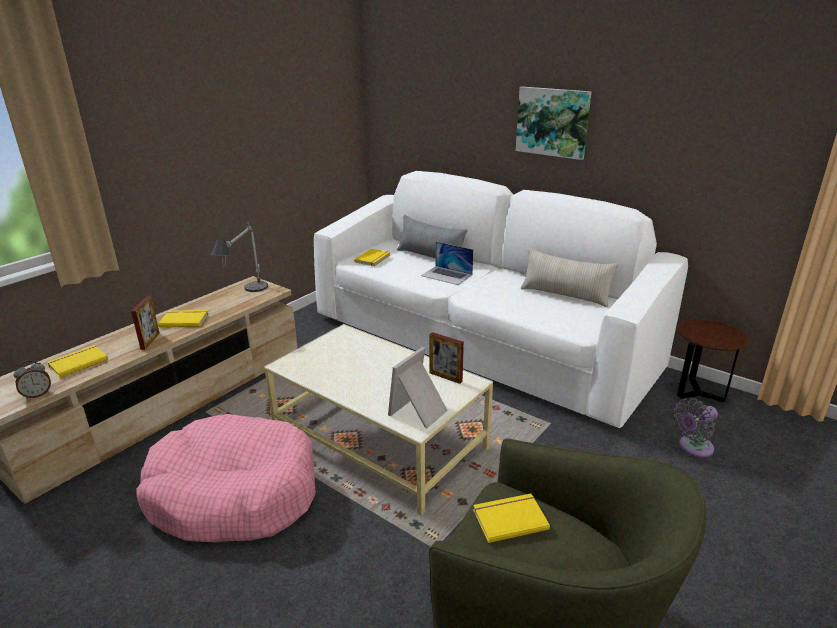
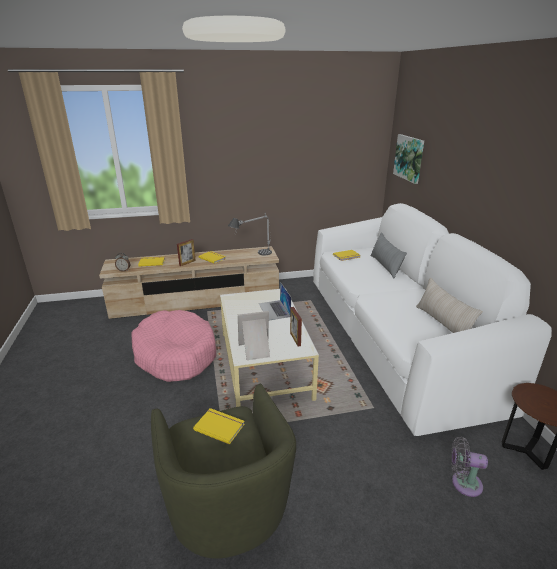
camera: 40 degrees right, 0 degrees up
(446, 275) = (377, 280): laptop -> laptop (274, 310)
(552, 122) = (483, 183): picture -> picture (409, 158)

